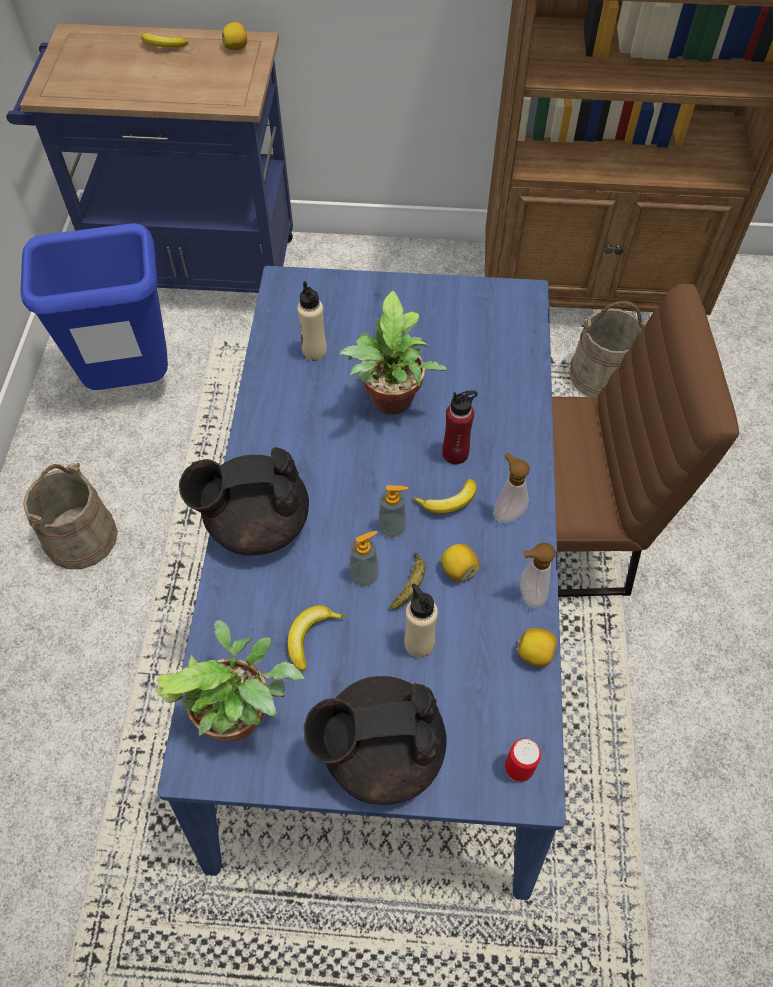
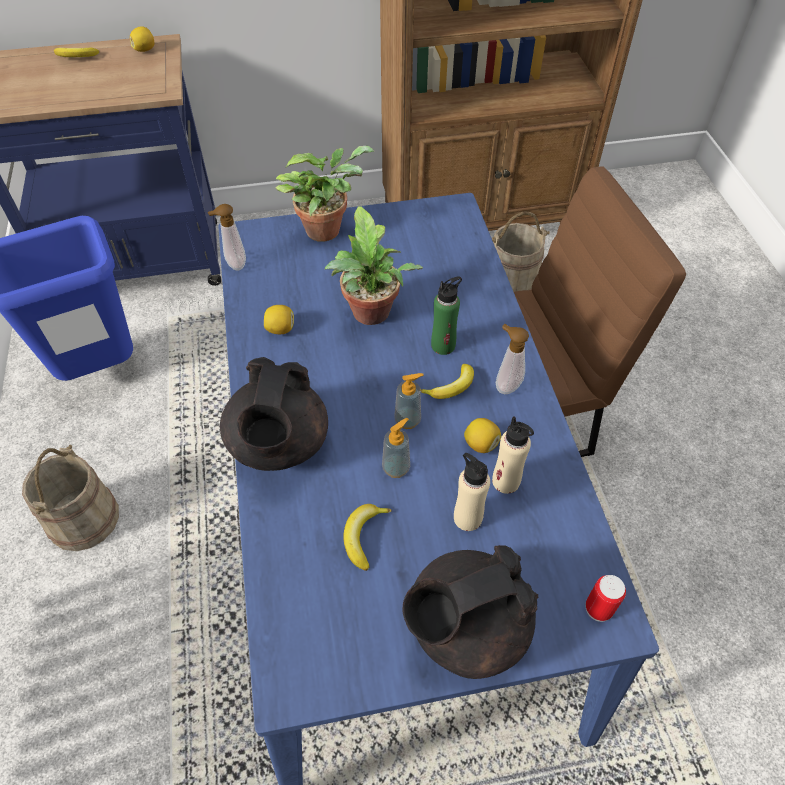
camera: 15 degrees left, 5 degrees down
(242, 714) = (319, 627): potted plant -> potted plant (327, 228)
(256, 523) = (278, 445): black teapot -> black teapot turned 60 degrees counterclockwise
(314, 352) = (287, 286): beige bottle -> beige bottle (506, 481)
(410, 584) = (442, 466): banana -> none
(455, 453) = (443, 345): red bottle -> green bottle
(528, 594) = (550, 451): soap dispenser -> soap dispenser (234, 265)
(535, 654) = (575, 501): lemon -> lemon (280, 329)

